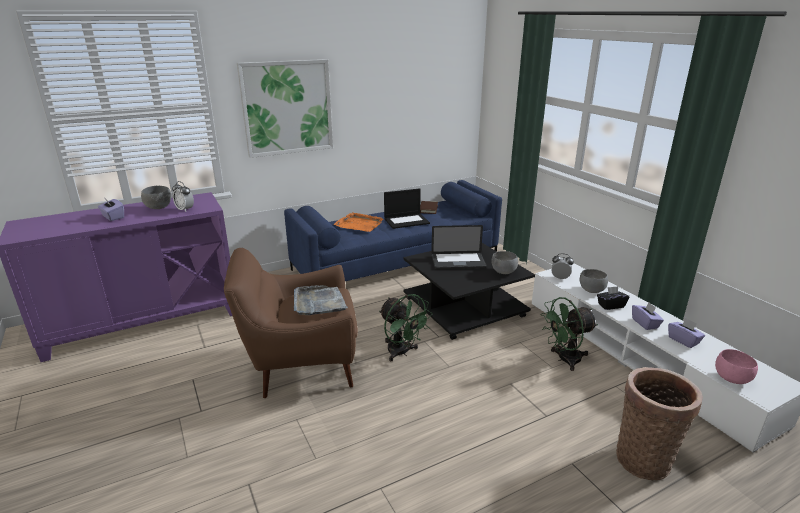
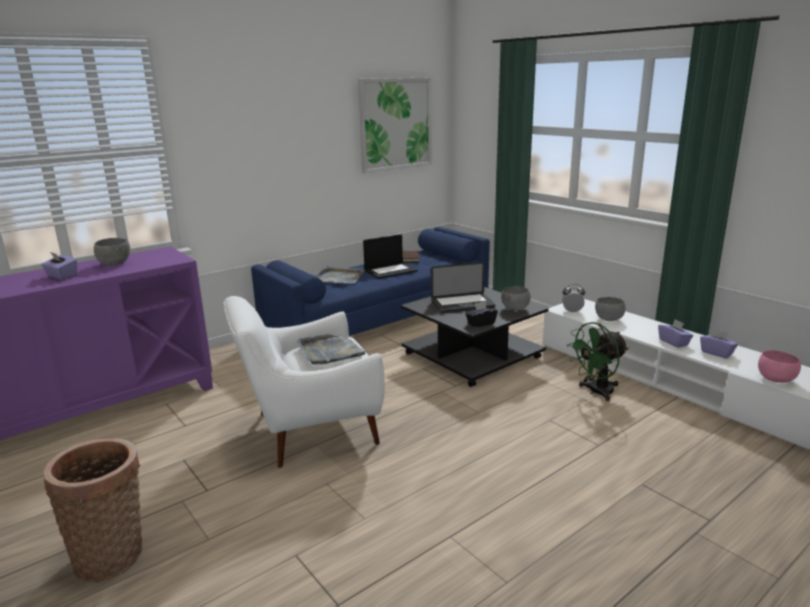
camera: 10 degrees left, 5 degrees down
(185, 209) = (149, 263): alarm clock -> none
(287, 108) = (251, 148): picture -> picture (395, 124)
(300, 365) = (310, 430): brown armchair -> white armchair
(359, 224) = (338, 278): orange tray -> grey tray
(402, 353) = (421, 405): green fan -> none
(610, 305) = (633, 330): black tissue box -> black tissue box (480, 323)
(644, 458) = (710, 469): basket -> basket (113, 554)

